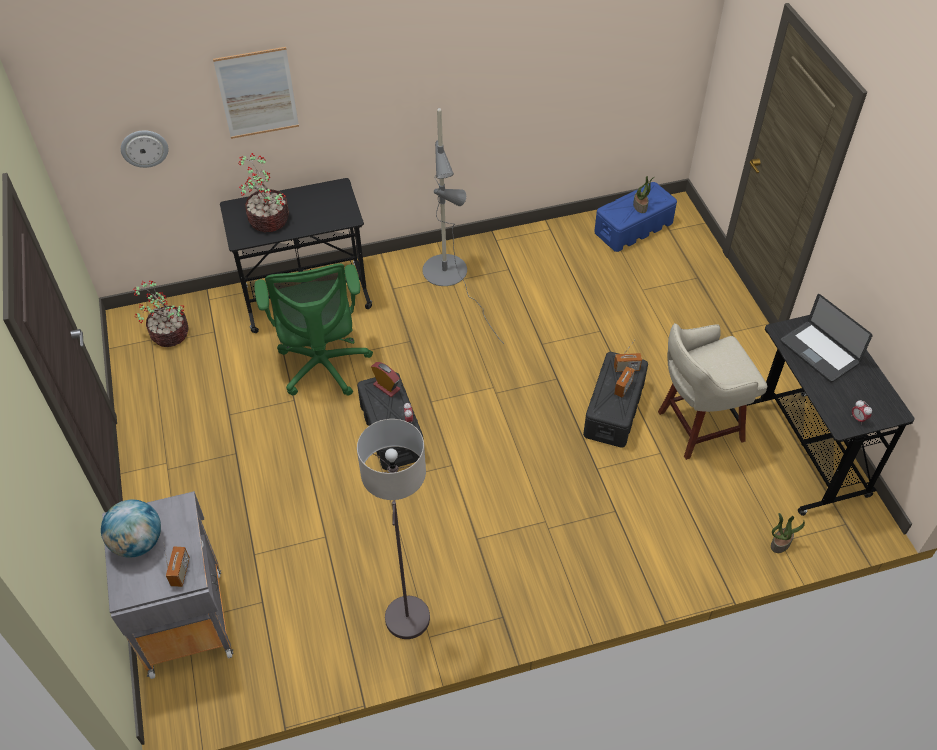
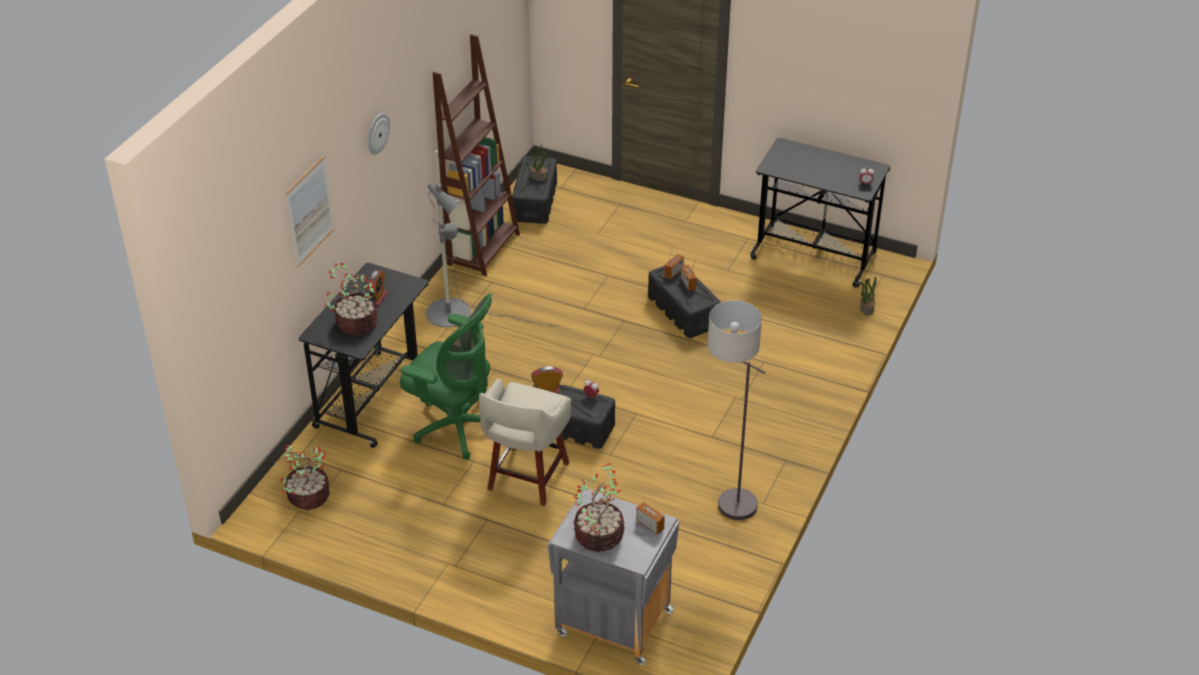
camera: 50 degrees left, 10 degrees down
(138, 543) = (599, 535): globe -> potted plant
(144, 148) = (249, 311): wall clock -> wall clock (377, 133)
(310, 210) = (377, 298): none -> alarm clock
(540, 238) = (483, 249): none -> brown bookcase
(633, 228) = (535, 202): blue storage box -> black storage box
(696, 427) = (742, 285): beige stool -> beige stool (526, 479)
(819, 352) = (801, 165): laptop -> none

